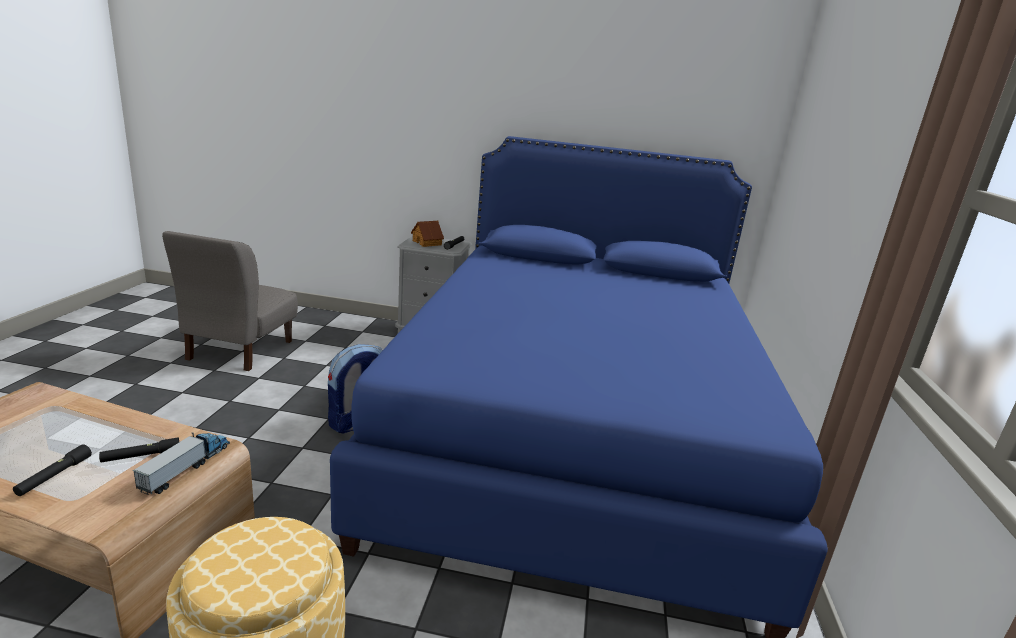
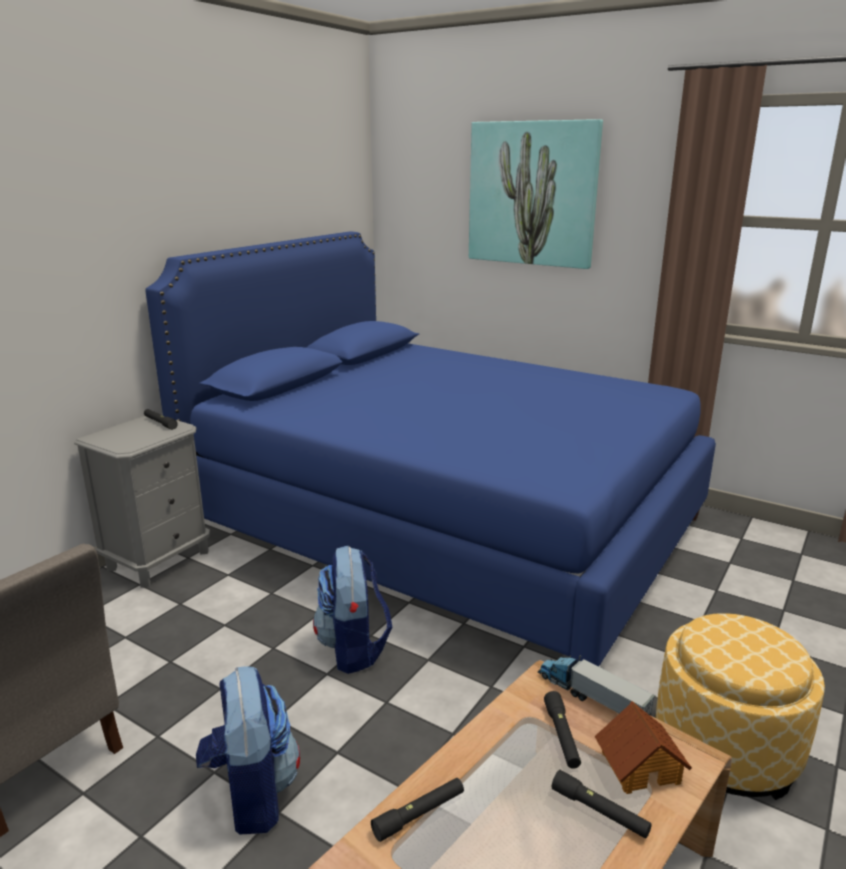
camera: 65 degrees left, 0 degrees up
(79, 410) = (419, 814): none -> black flashlight
(211, 416) = (251, 794): none -> backpack
(427, 243) = (131, 436): toy house -> toy house (639, 766)
(855, 138) = (532, 194): none -> picture

